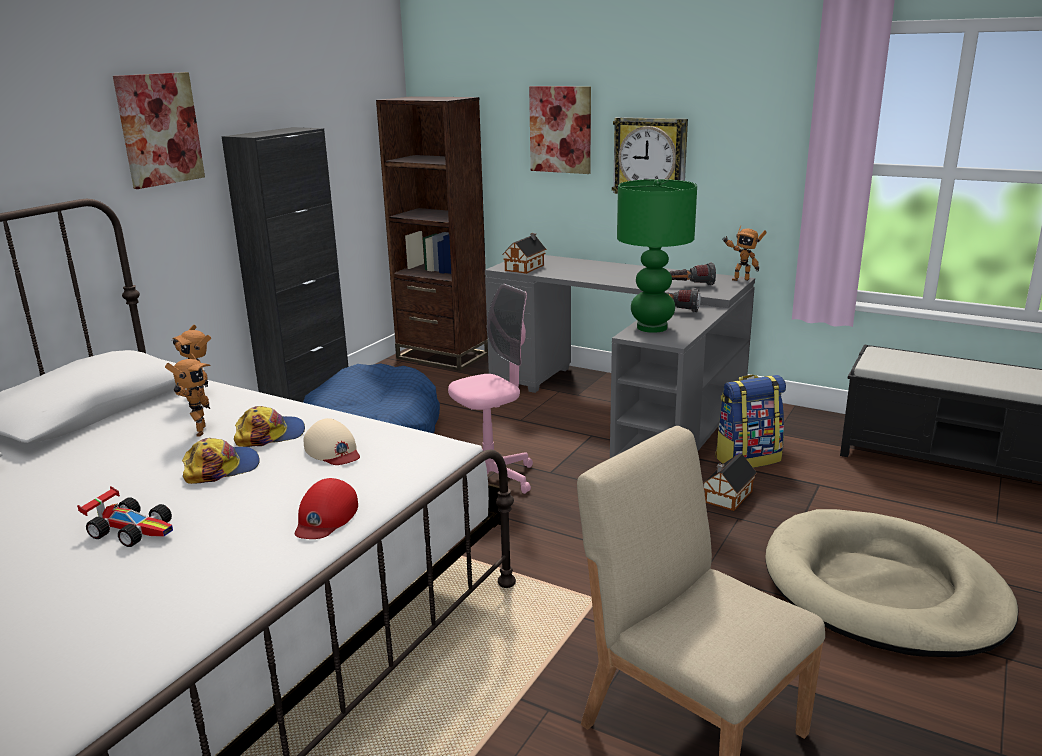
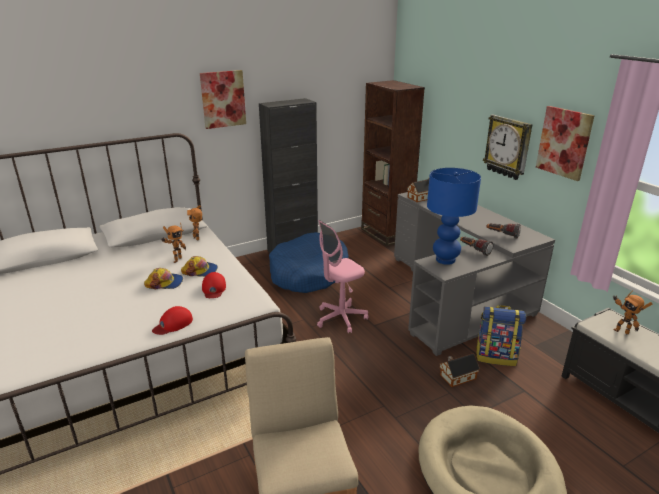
camera: 30 degrees right, 5 degrees up
(133, 529) = (106, 303): toy car -> none
(333, 450) = (214, 289): beige cap -> red cap
(491, 479) = (341, 318): pink office chair -> pink office chair turned 150 degrees clockwise
(560, 129) = (463, 115): picture -> picture (564, 142)
(652, 328) = (445, 260): green table lamp -> blue table lamp
(740, 279) = (542, 238): toy robot -> toy robot (621, 331)

